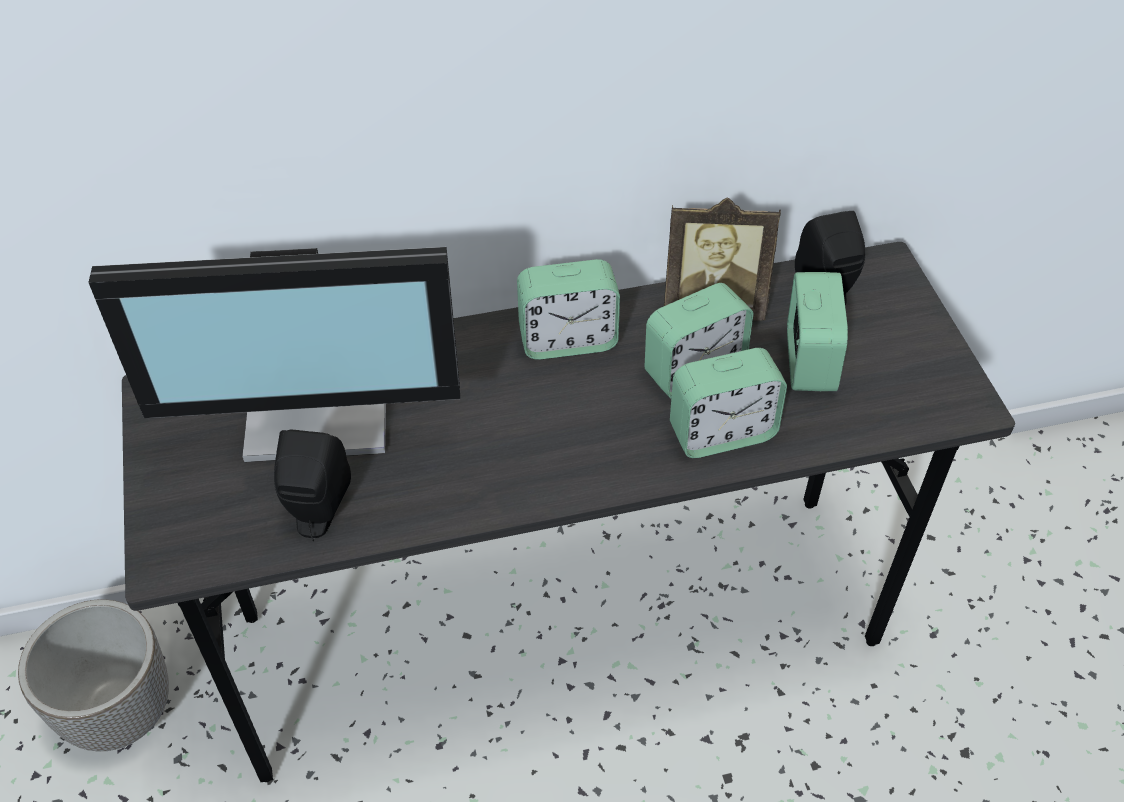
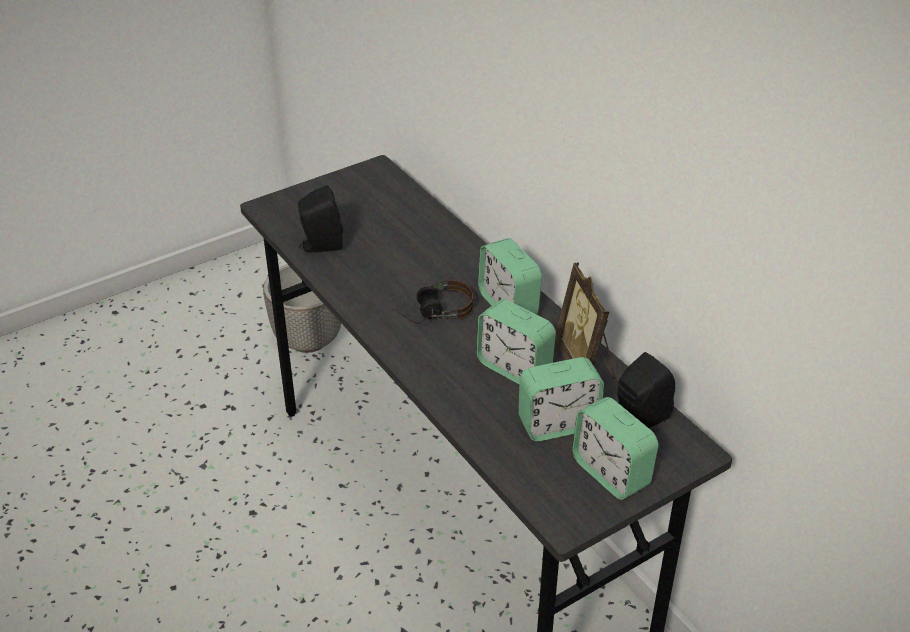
camera: 70 degrees right, 10 degrees down
(320, 410) = (394, 225): monitor -> none
(547, 422) = (431, 313): none -> headphones
(722, 432) = (464, 392): alarm clock -> alarm clock (611, 473)

